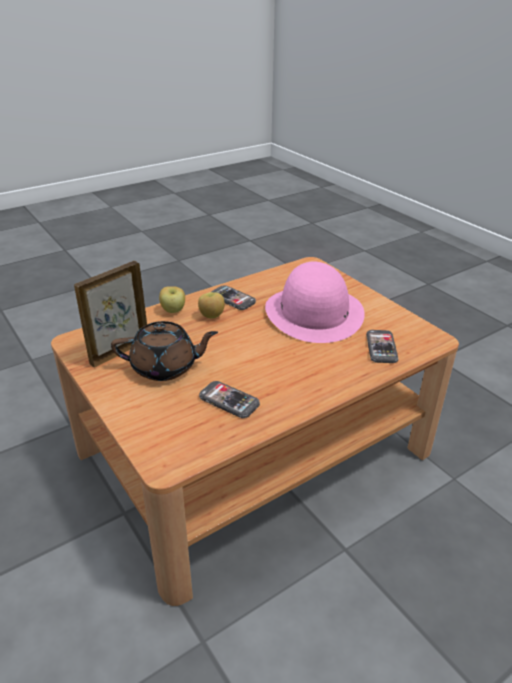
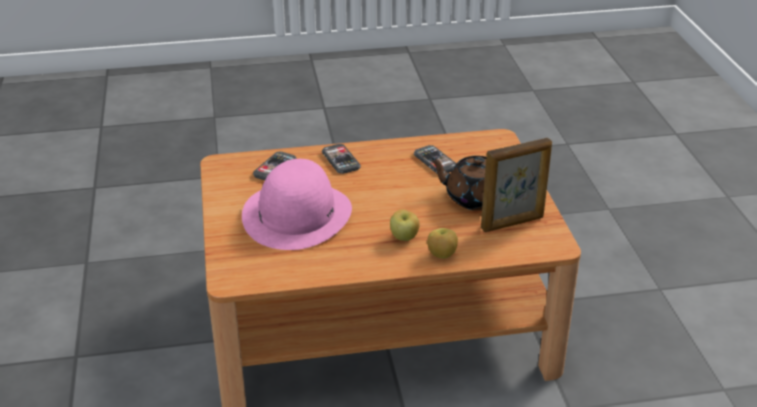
camera: 155 degrees left, 0 degrees up
(232, 299) = (367, 253): phone -> phone (341, 160)

